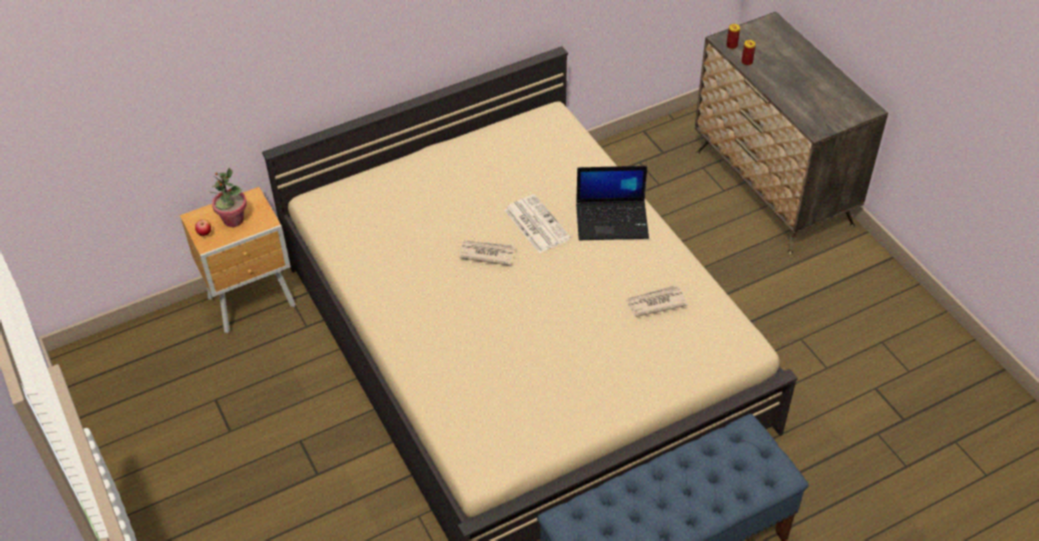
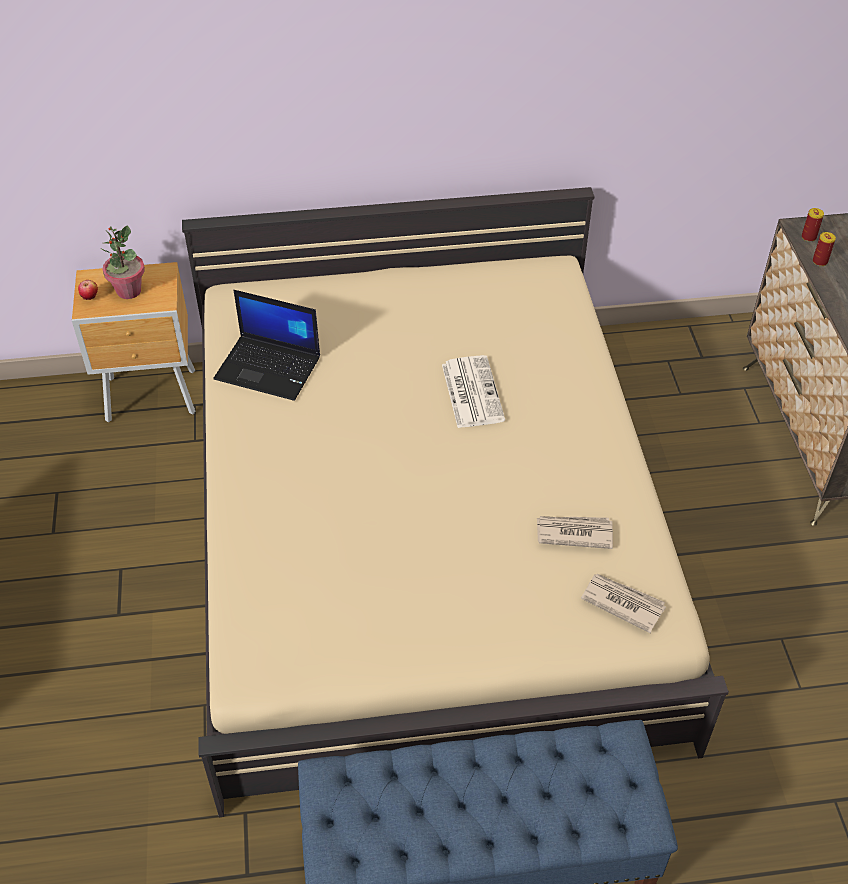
camera: 20 degrees right, 0 degrees up
(486, 253) = (394, 410): newspaper -> newspaper (622, 603)
(612, 220) = (569, 414): laptop -> laptop (269, 368)

